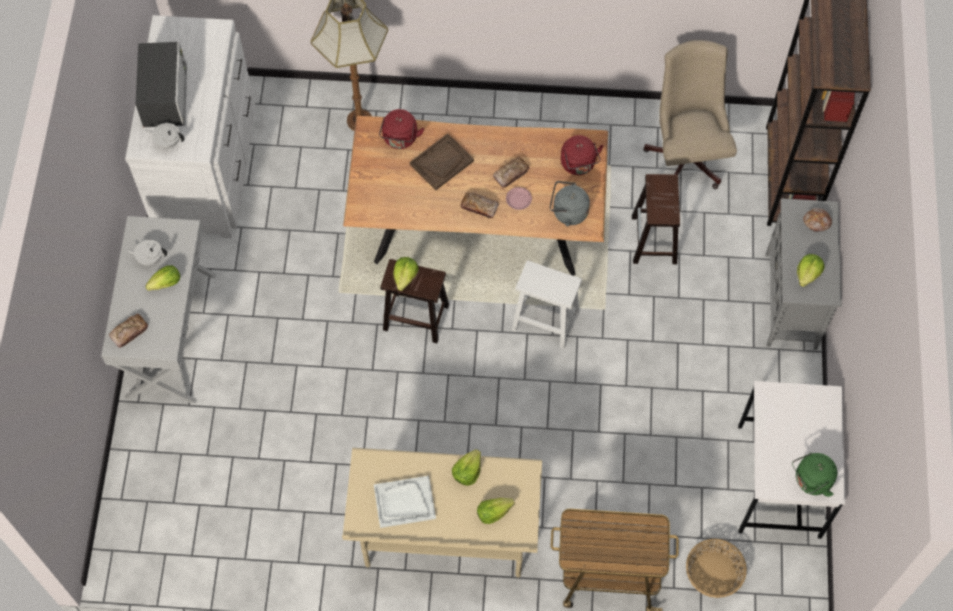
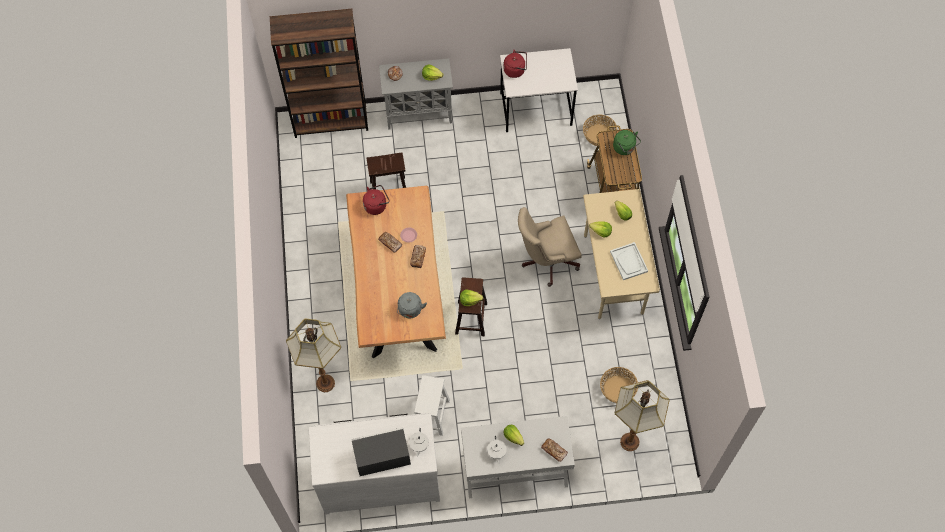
camera: 100 degrees left, 0 degrees up
(166, 497) = (628, 442): none -> floor lamp
(252, 500) = (617, 389): none -> basket
(400, 139) = (374, 314): red kettle -> red kettle (515, 70)
(441, 162) = (388, 285): brown tray -> none
(544, 320) = (458, 243): white stool -> white stool (431, 415)
(567, 212) = (412, 207): grey kettle -> grey kettle (410, 310)
(686, 154) = (322, 179): beige office chair -> beige office chair (546, 260)
(811, 481) = (561, 64): green kettle -> green kettle (625, 148)

